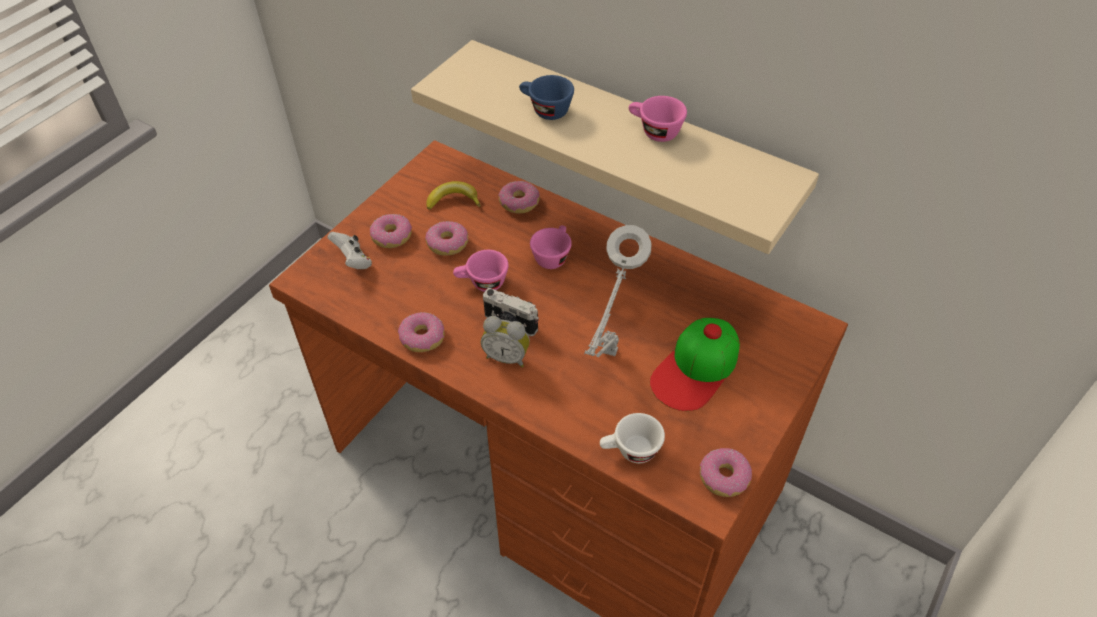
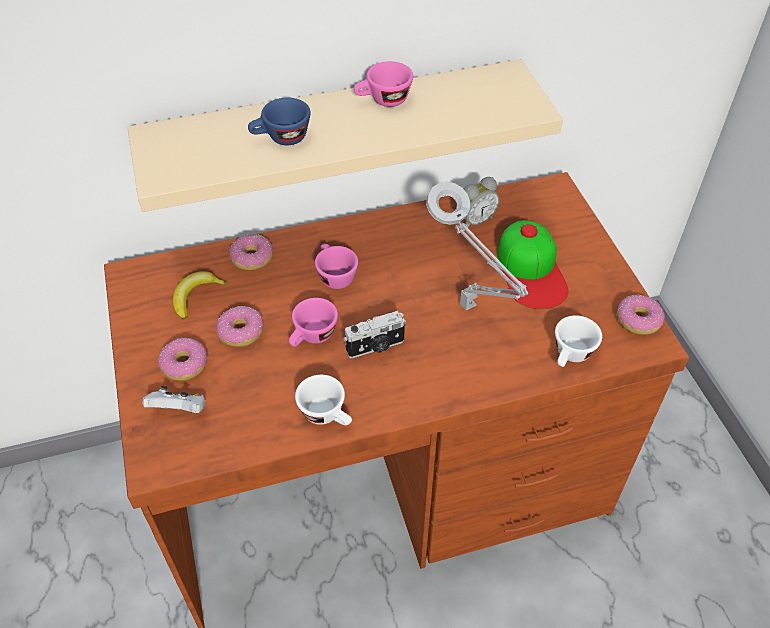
camera: 50 degrees left, 0 degrees up
(422, 337) = (327, 415): donut -> white cup
(507, 357) = (408, 371): alarm clock -> alarm clock (474, 221)

